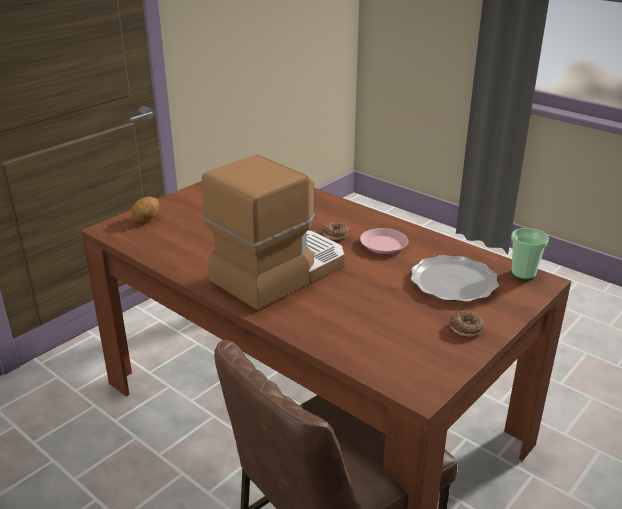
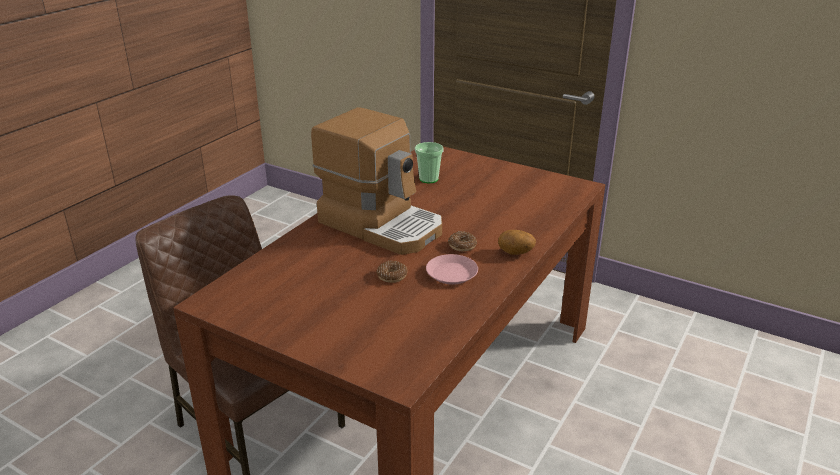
camera: 80 degrees right, 0 degrees up
(147, 219) = (453, 160): potato -> potato (515, 253)
(452, 282) = (384, 317): plate -> none
(465, 328) = (299, 325): donut -> donut (392, 276)
(523, 273) = (416, 368): cup -> cup (428, 179)

